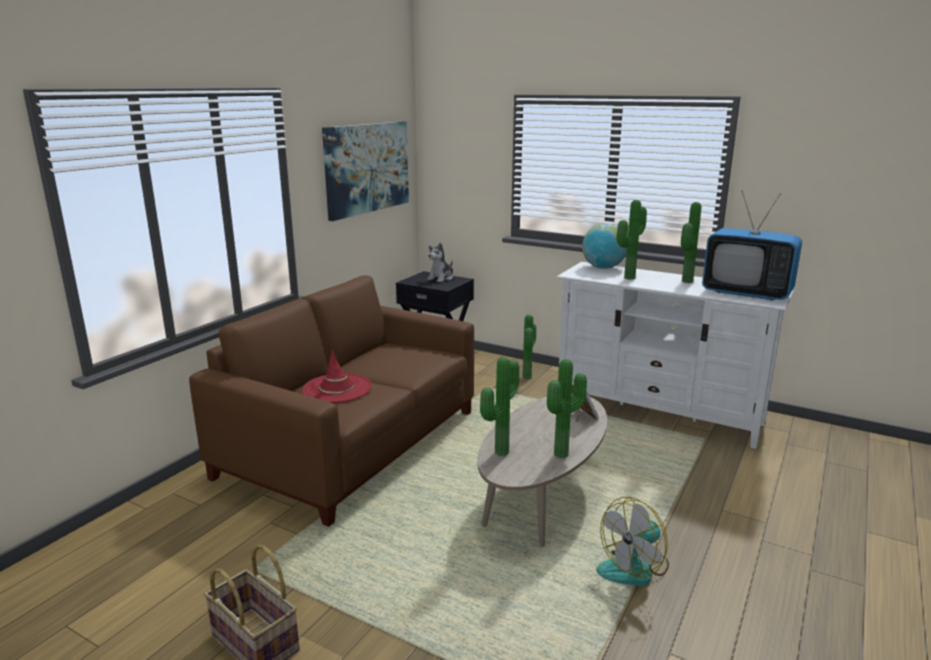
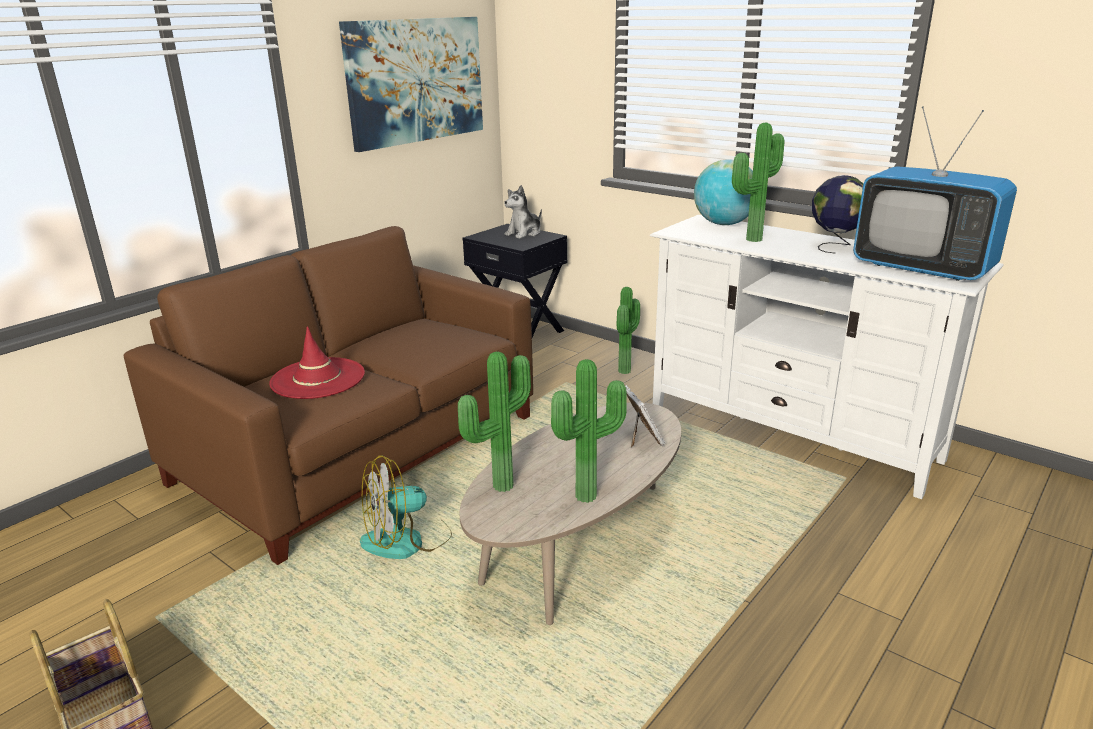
camera: 10 degrees right, 5 degrees up
(634, 568) = (671, 674): fan -> fan (407, 541)
(685, 281) = (835, 246): potted plant -> globe

